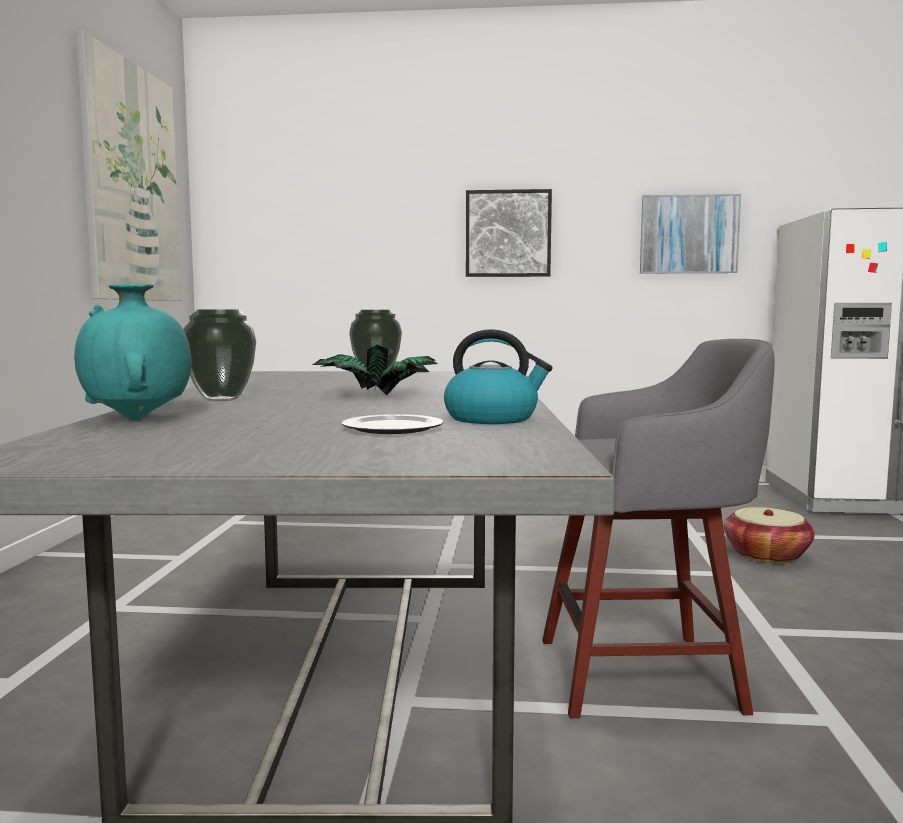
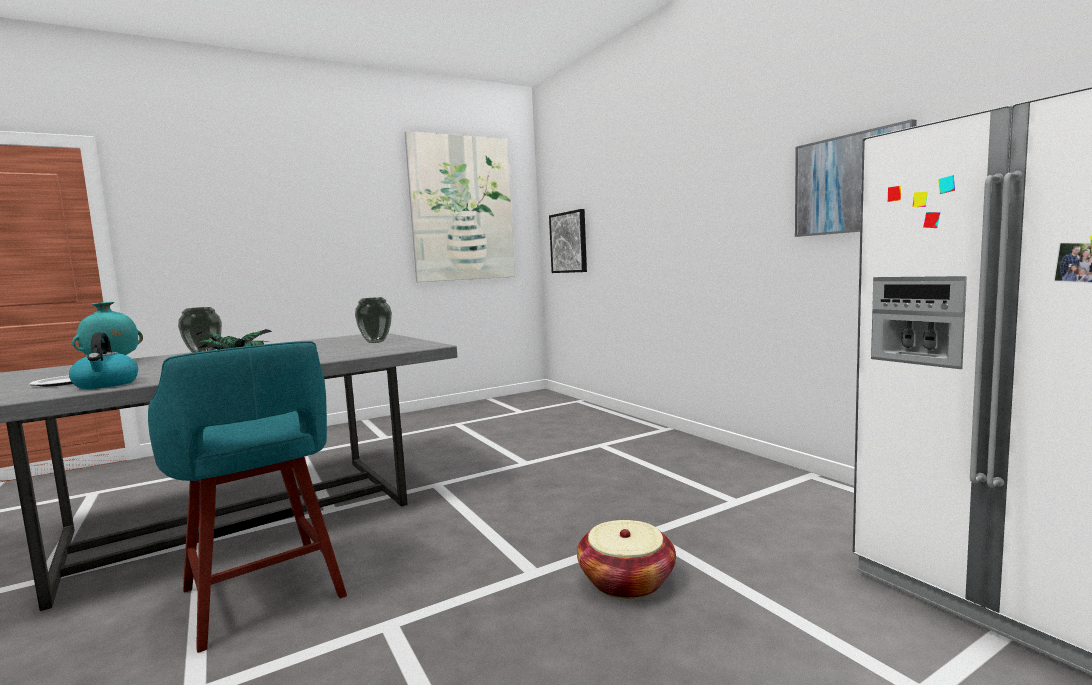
camera: 55 degrees right, 0 degrees up
(508, 233) = (690, 207): picture -> picture (569, 242)
(645, 674) = (263, 596): grey stool -> turquoise stool

